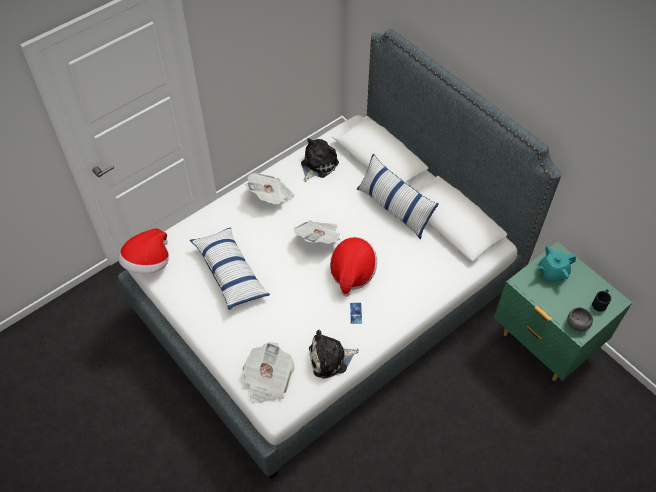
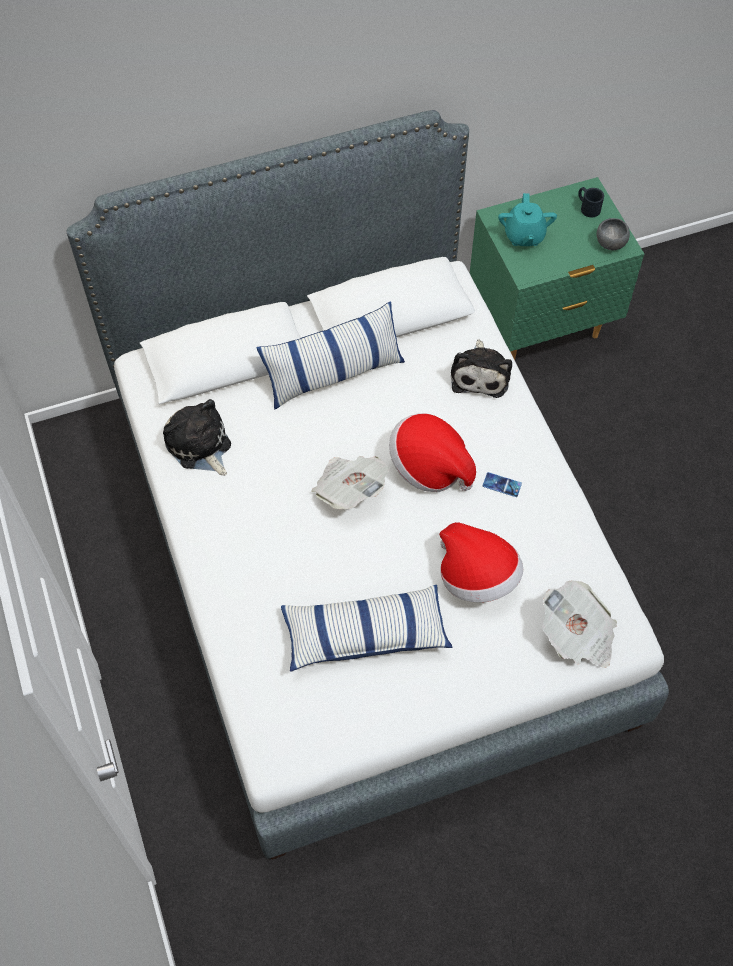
camera: 70 degrees left, 5 degrees up
(148, 263) = (293, 759): hat -> hat (477, 576)
(271, 196) = (233, 532): newspaper -> none
(330, 359) = (567, 541): plush toy -> plush toy (480, 374)

